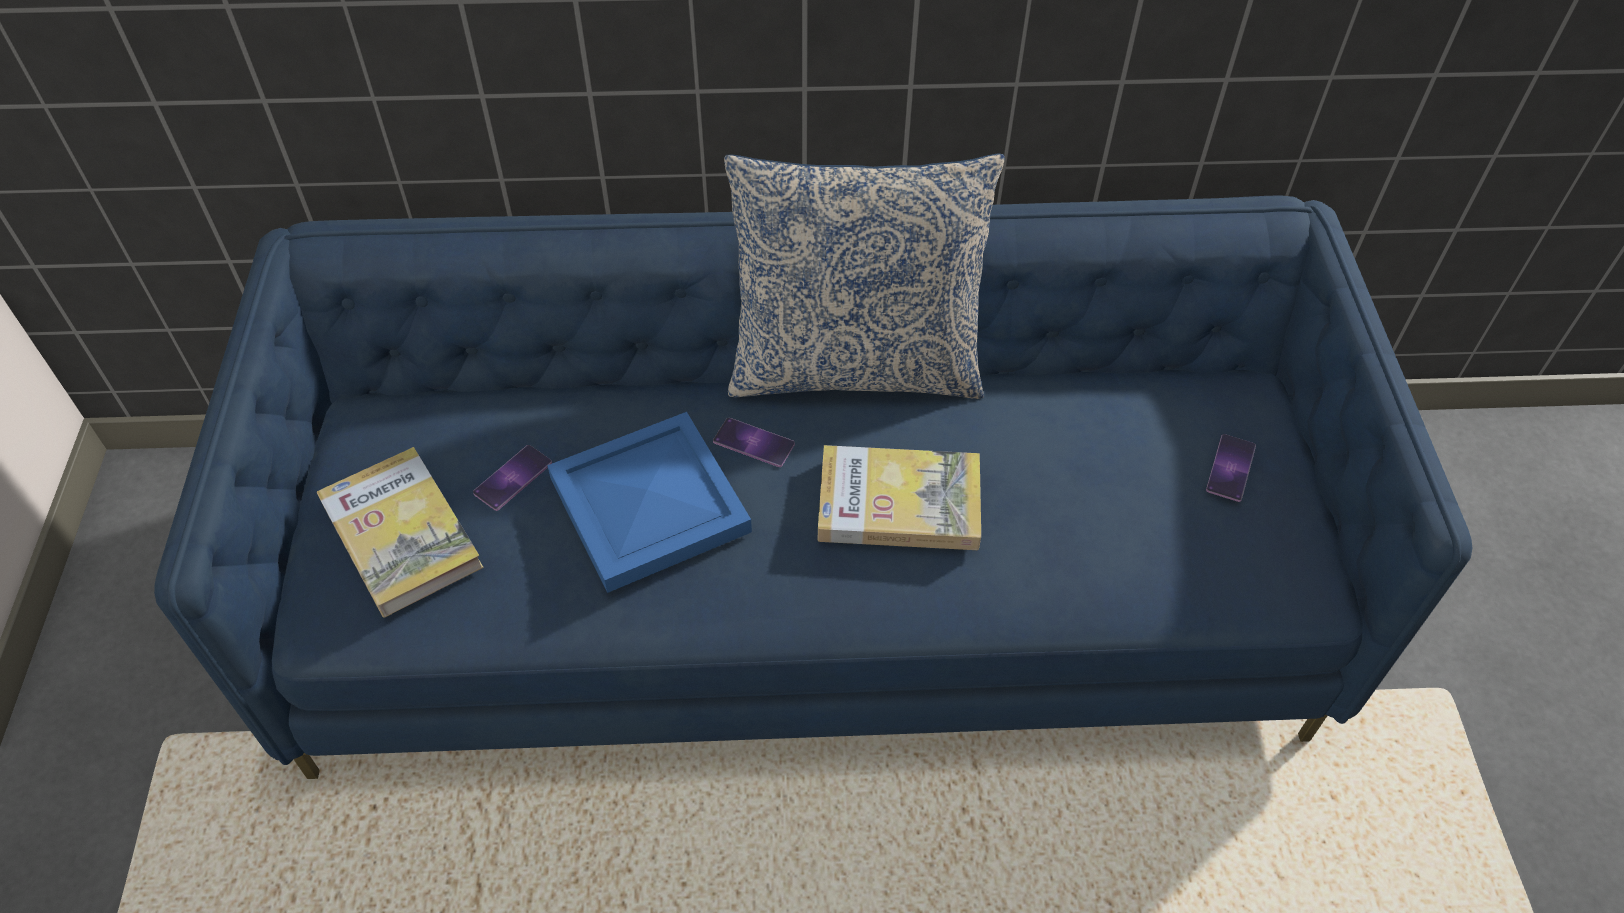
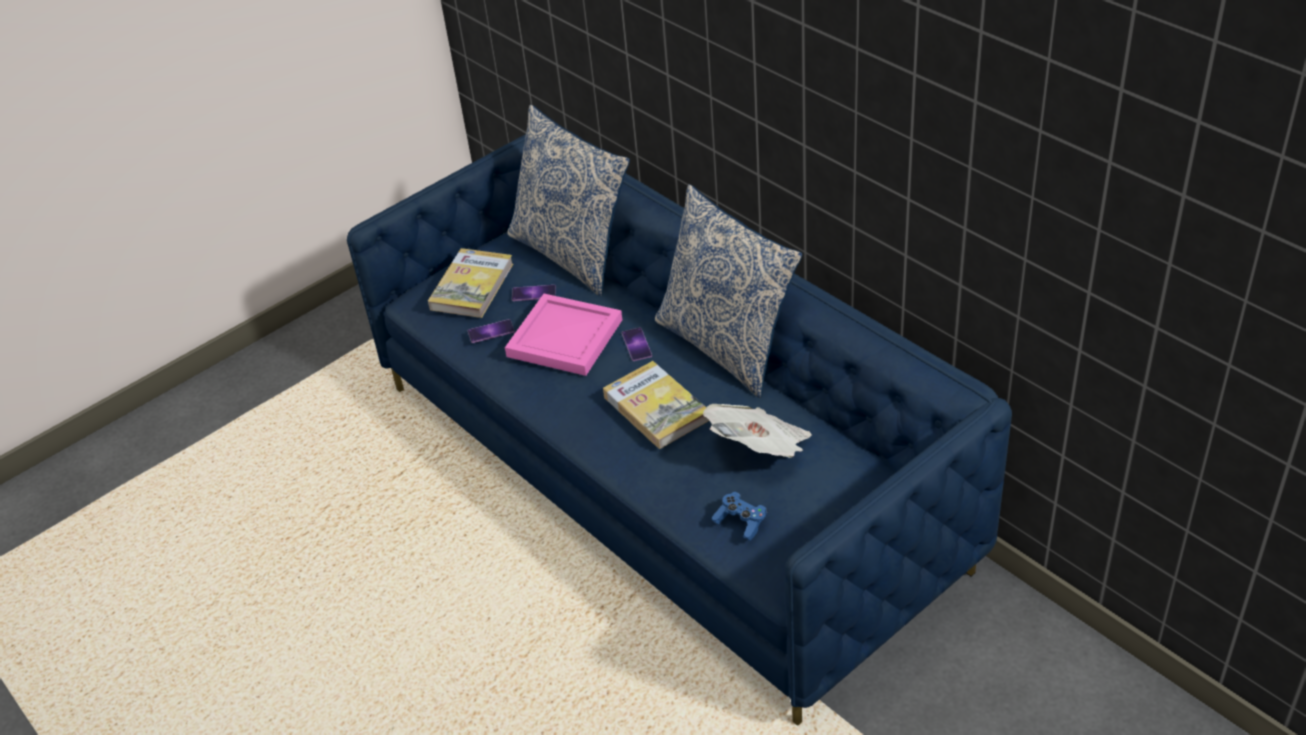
camera: 55 degrees right, 10 degrees down
(486, 387) = (573, 254): none -> pillow
(646, 504) = (564, 337): blue tray -> pink tray
(1077, 456) = (760, 449): none -> newspaper
(1181, 559) = (741, 522): none -> blue game controller
(1230, 468) = (821, 506): phone -> phone (491, 331)

